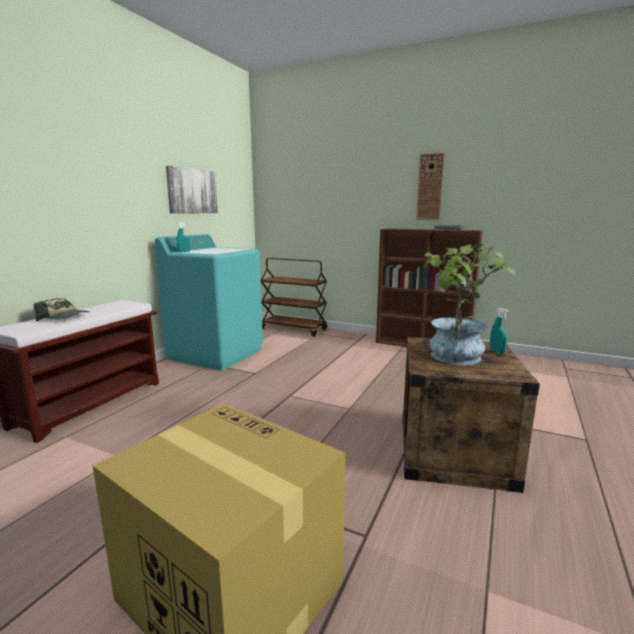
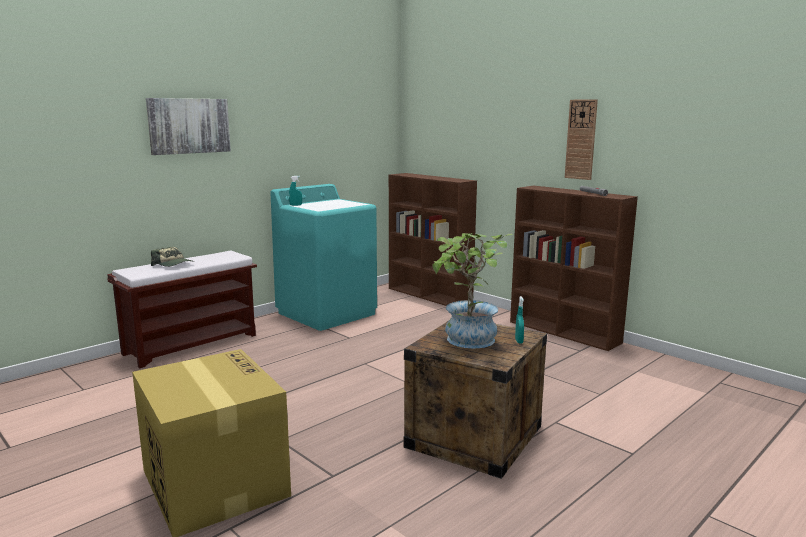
camera: 20 degrees right, 0 degrees up
(192, 191) = (318, 139): picture -> picture (189, 126)
(294, 329) = (430, 296): brown cart -> brown bookcase

